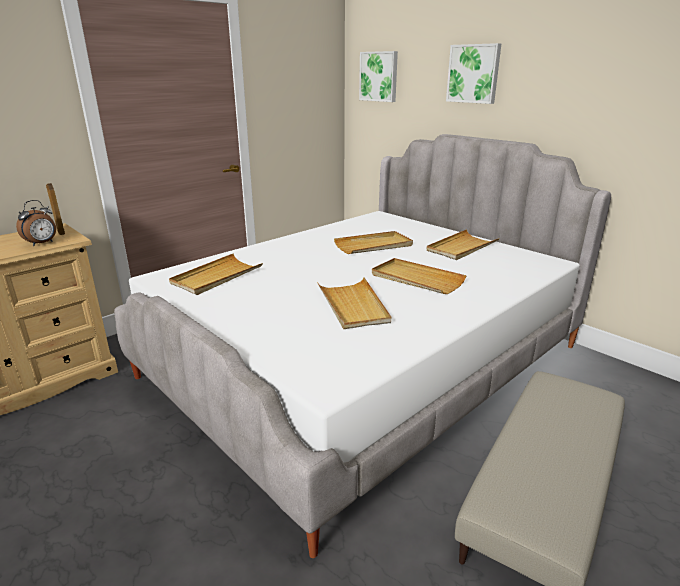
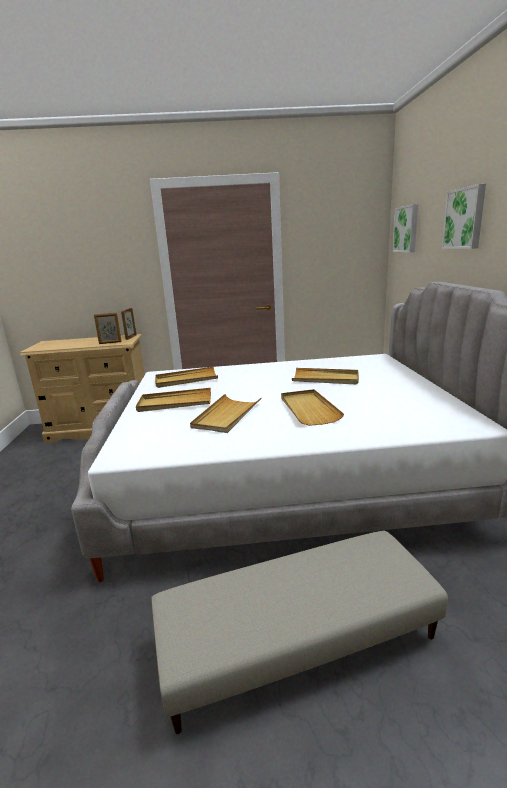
camera: 40 degrees right, 5 degrees down
(42, 243) = (110, 343): alarm clock -> picture frame
(461, 247) = (402, 394): beige tray -> beige tray (175, 403)

